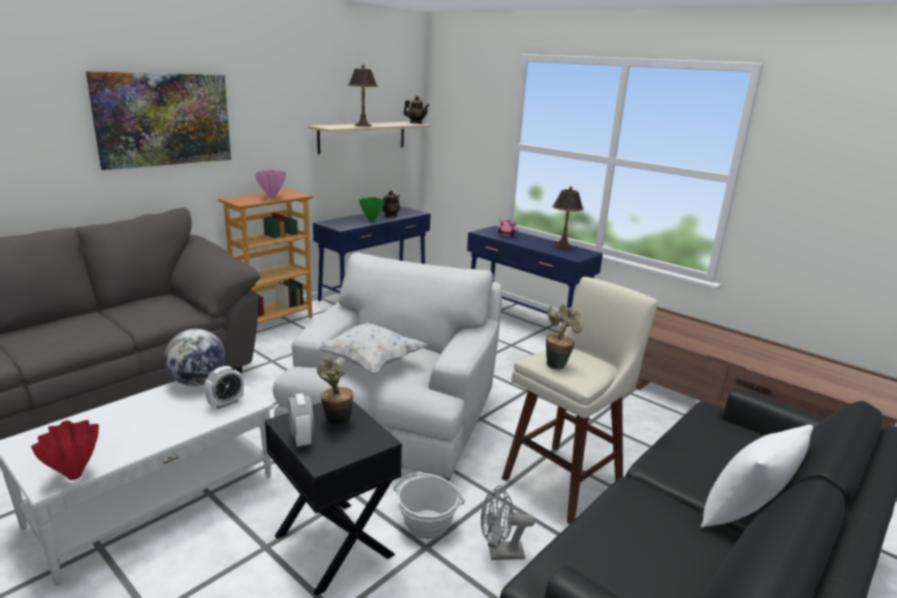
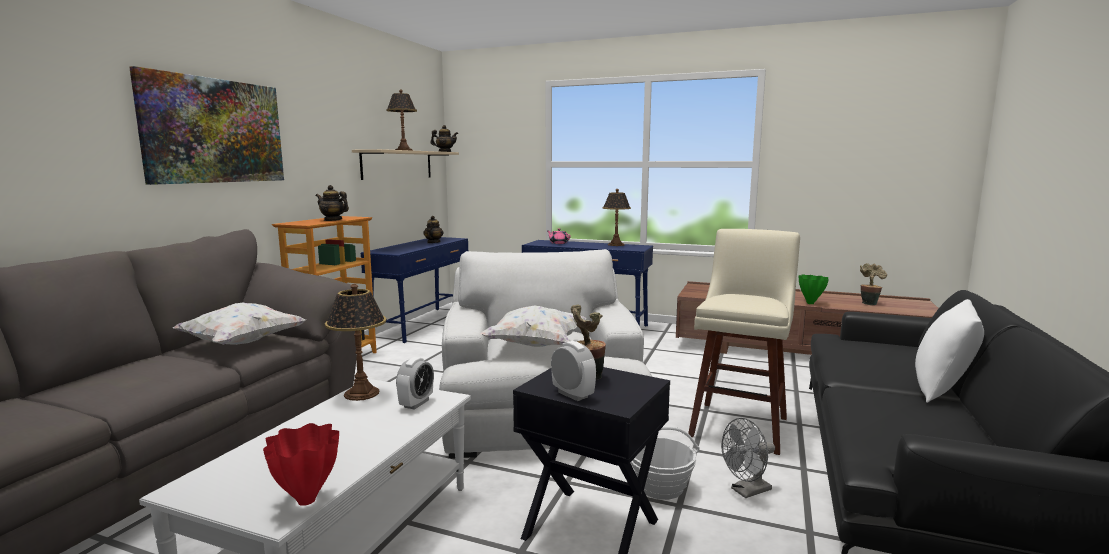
camera: 20 degrees left, 10 degrees down
(154, 312) = (242, 343): none -> white pillow
(198, 382) = (361, 393): globe -> table lamp
(272, 198) = (333, 220): pink vase -> teapot
(371, 221) = (420, 246): green vase -> green vase (810, 303)
(557, 364) = (736, 301): potted plant -> potted plant (869, 303)

